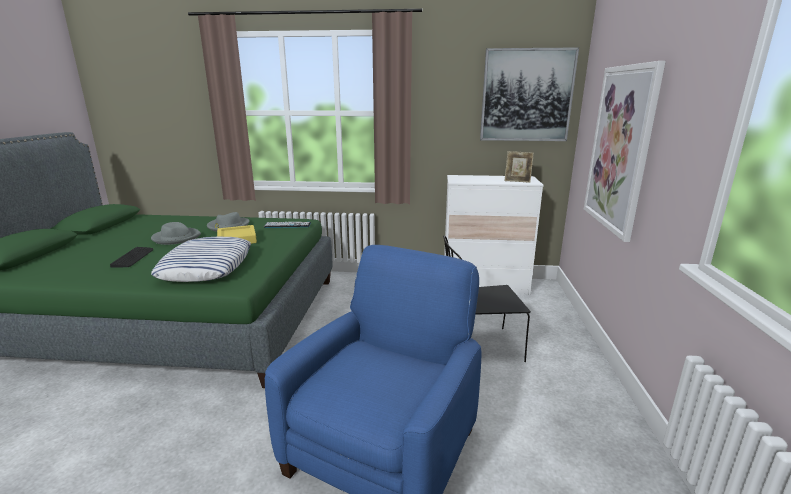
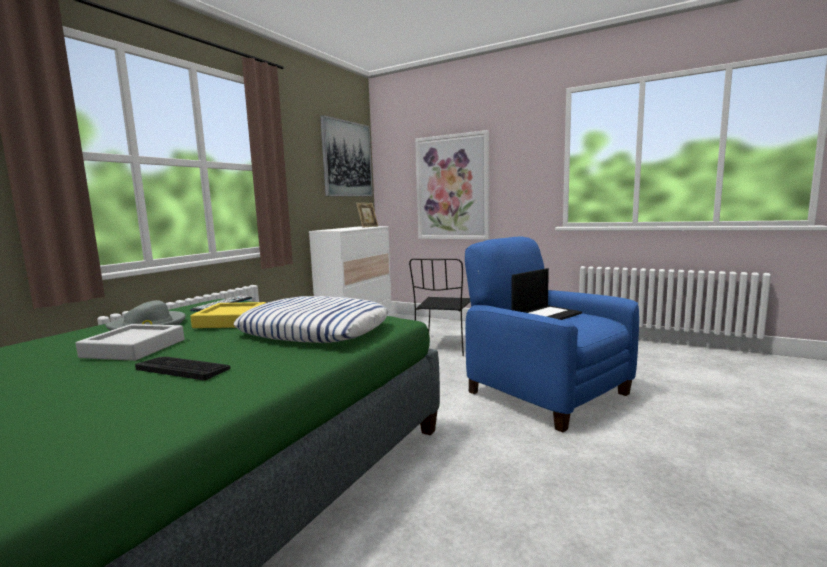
camera: 65 degrees left, 10 degrees down
(176, 238) = (134, 348): grey hat -> grey tray
(377, 363) = (546, 314): none -> laptop

